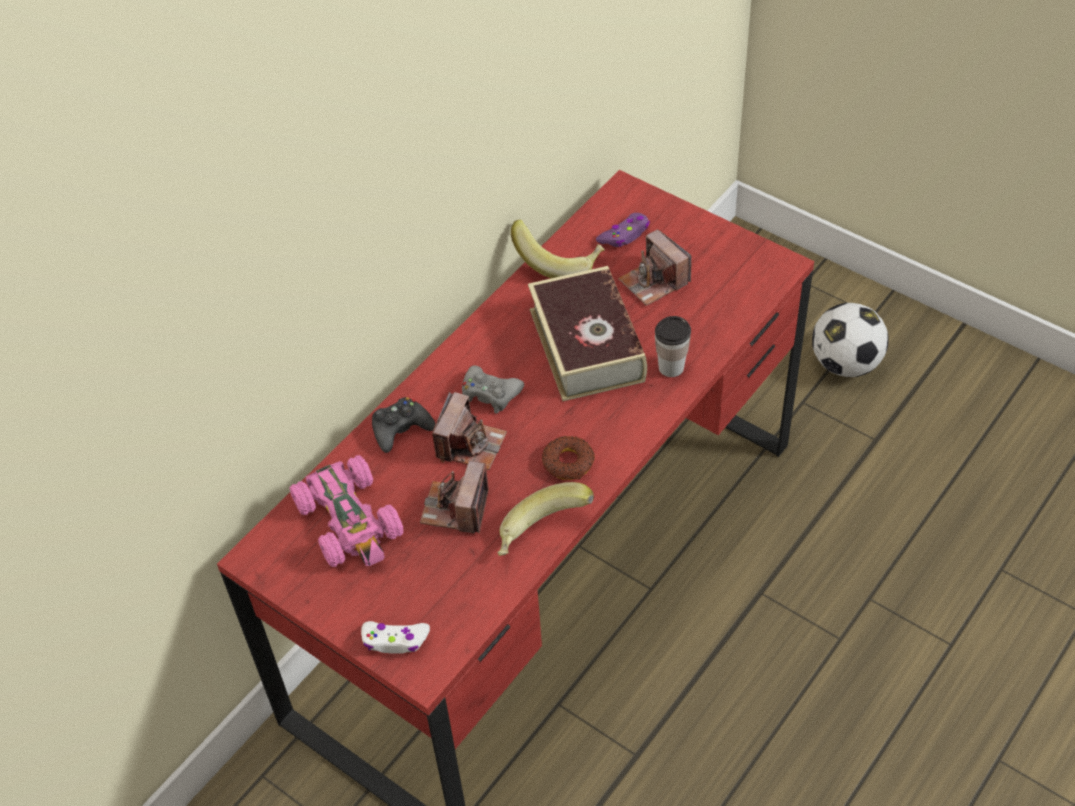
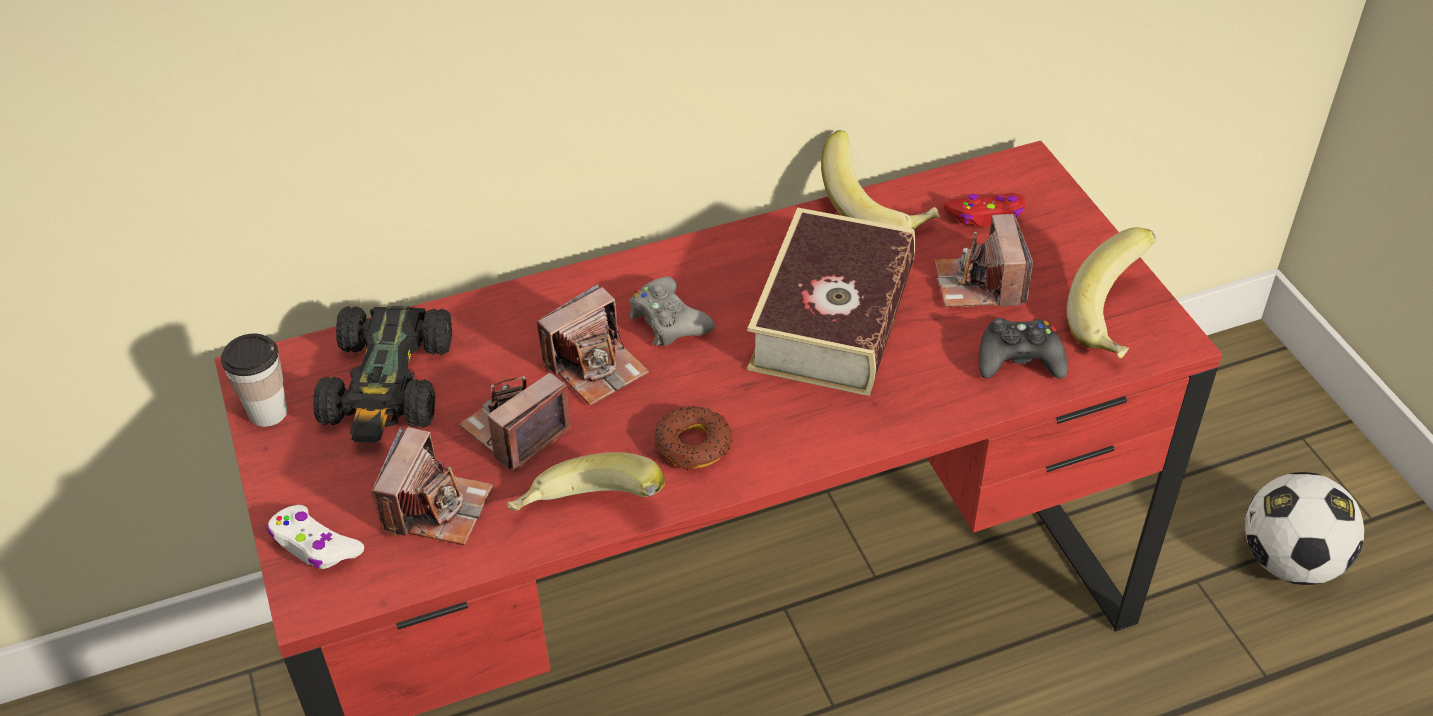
camera: 30 degrees right, 5 degrees down
(350, 521) = (389, 384): pink toy car -> black toy car
(401, 429) = (534, 311): black game controller -> black game controller (1019, 359)
(449, 579) = (436, 508): none -> camera
(625, 235) = (986, 216): purple game controller -> red game controller
(671, 367) = (918, 394): cup -> cup (268, 412)
(745, 268) = (1115, 321): none -> banana

